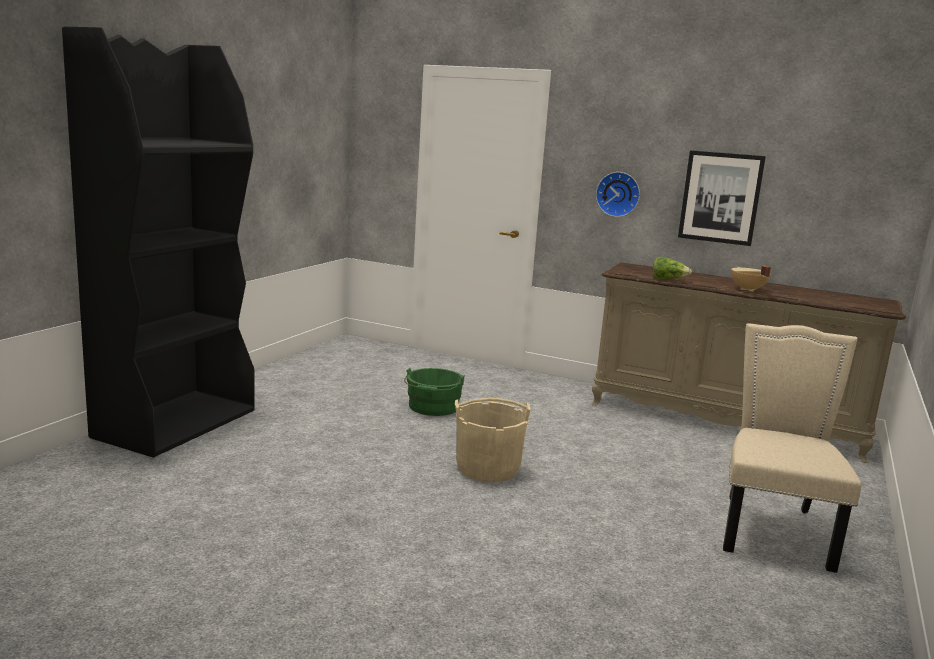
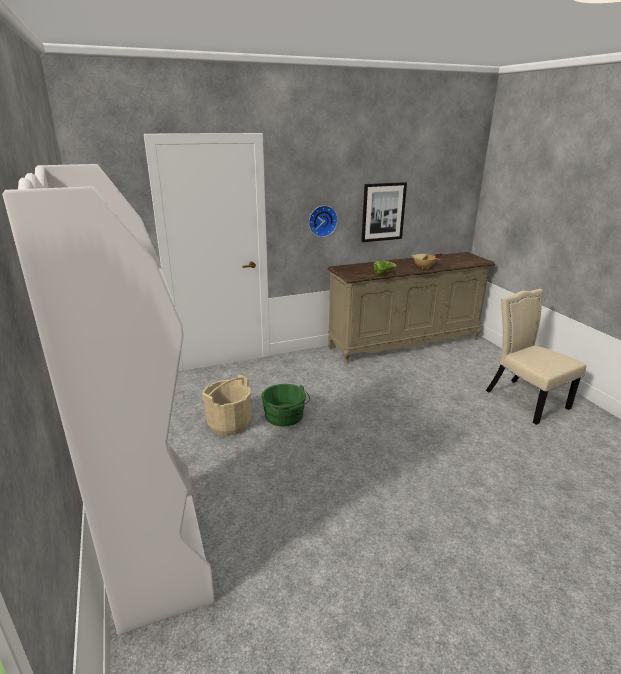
camera: 45 degrees left, 10 degrees up
(176, 423) = (159, 555): black bookcase -> white bookcase
(487, 468) = (391, 443): beige bucket -> beige bucket (229, 424)

